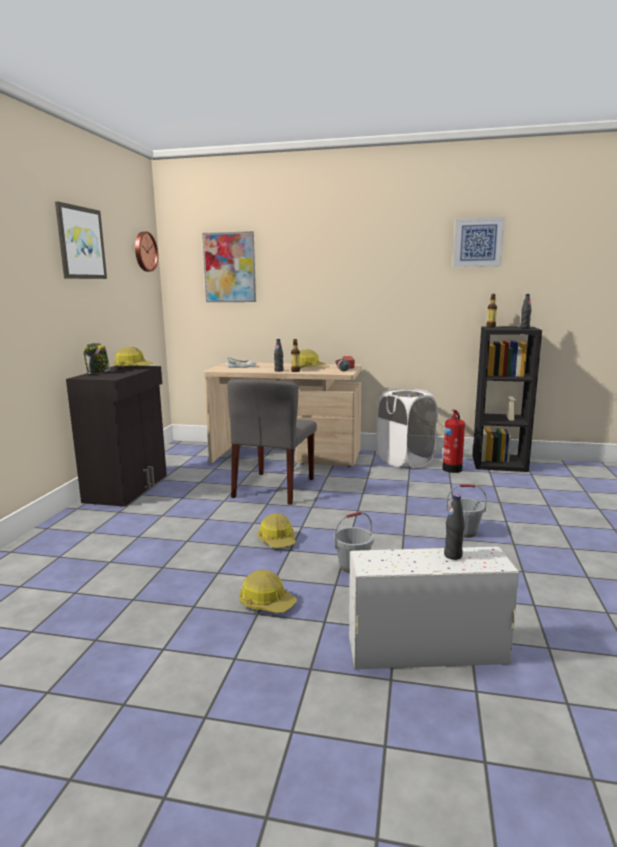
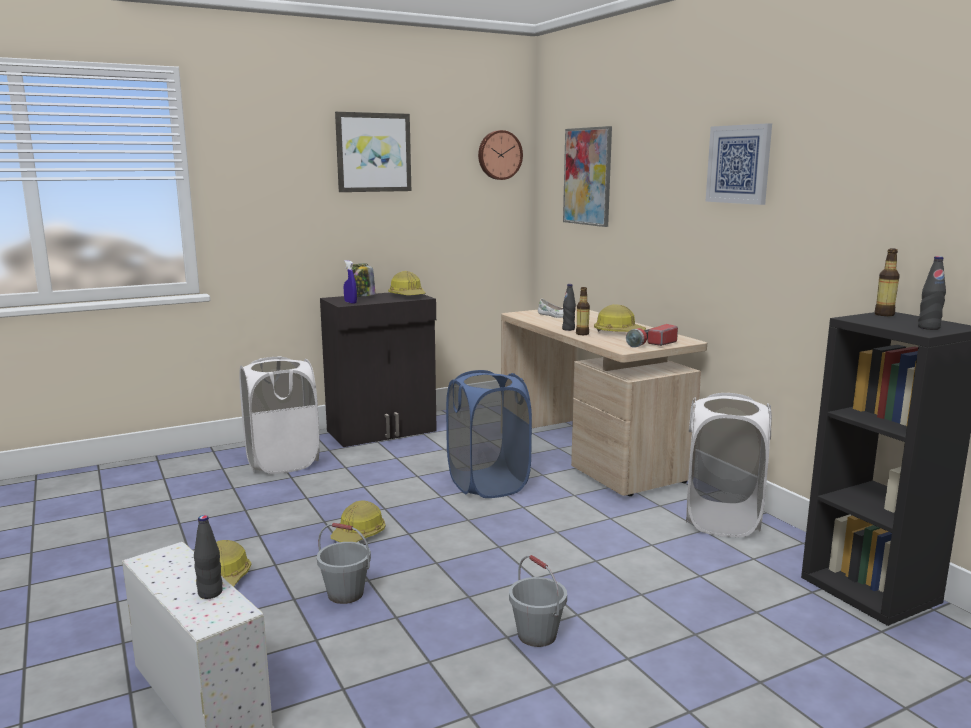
camera: 50 degrees right, 0 degrees up
(103, 532) = (282, 462): none -> white laundry basket
(111, 376) = (350, 302): none -> blue spray bottle
(274, 488) = (487, 484): grey chair -> blue laundry basket
(453, 469) = (763, 560): fire extinguisher -> none
(478, 242) = (896, 143): picture -> picture (739, 164)

